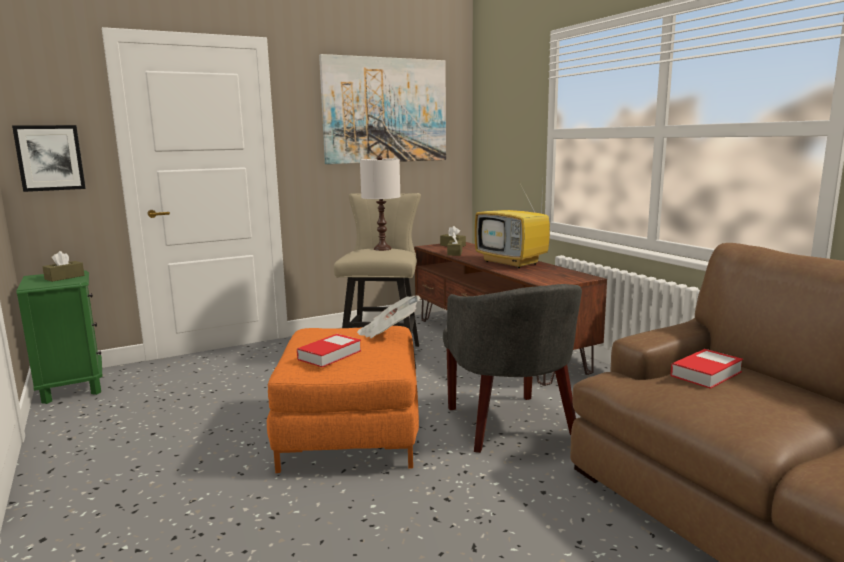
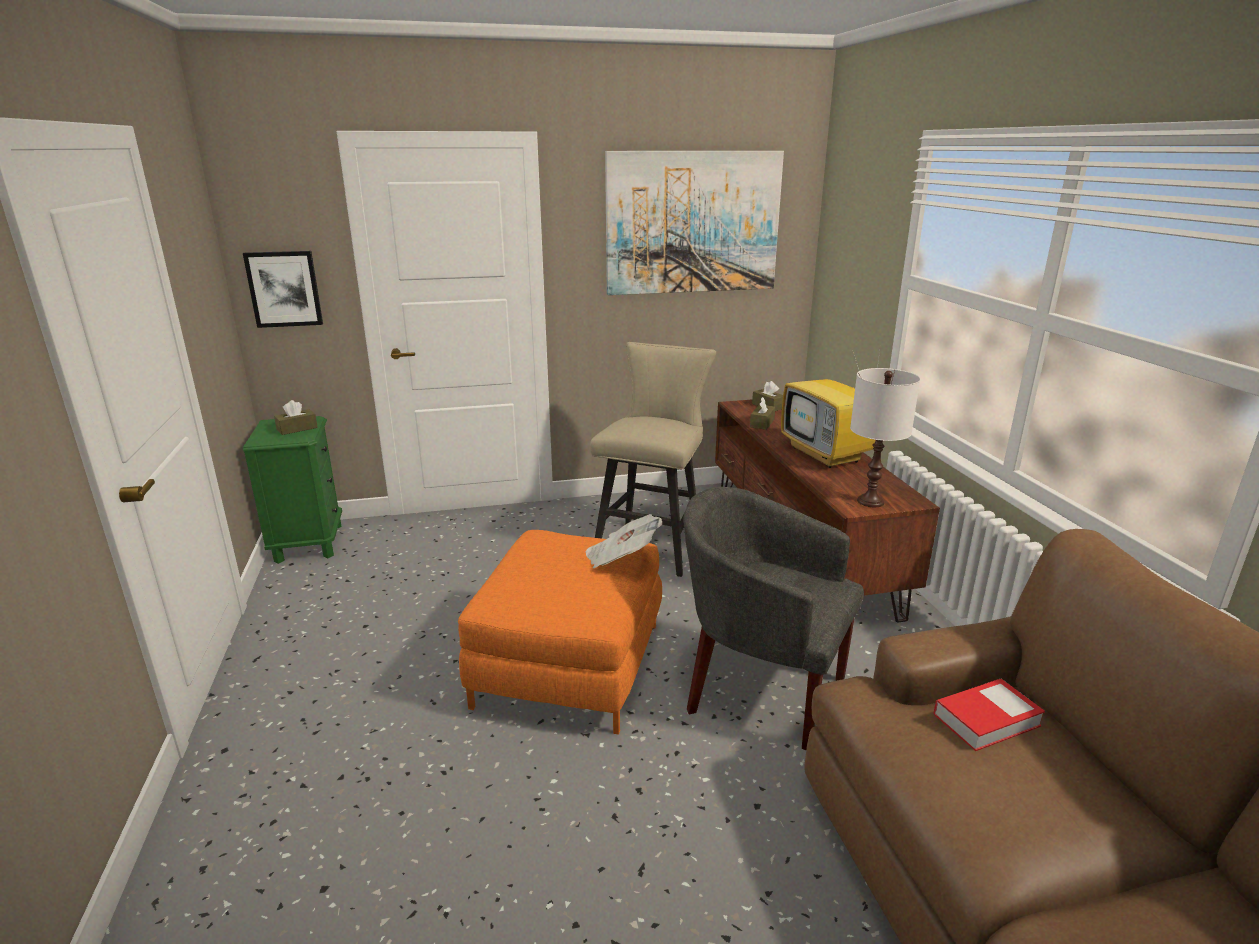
camera: 15 degrees right, 10 degrees up
(329, 355) = (537, 589): book -> none
(382, 249) = (656, 423): white table lamp -> white table lamp (871, 501)
(509, 425) = (760, 689): grey armchair -> grey armchair turned 120 degrees clockwise

